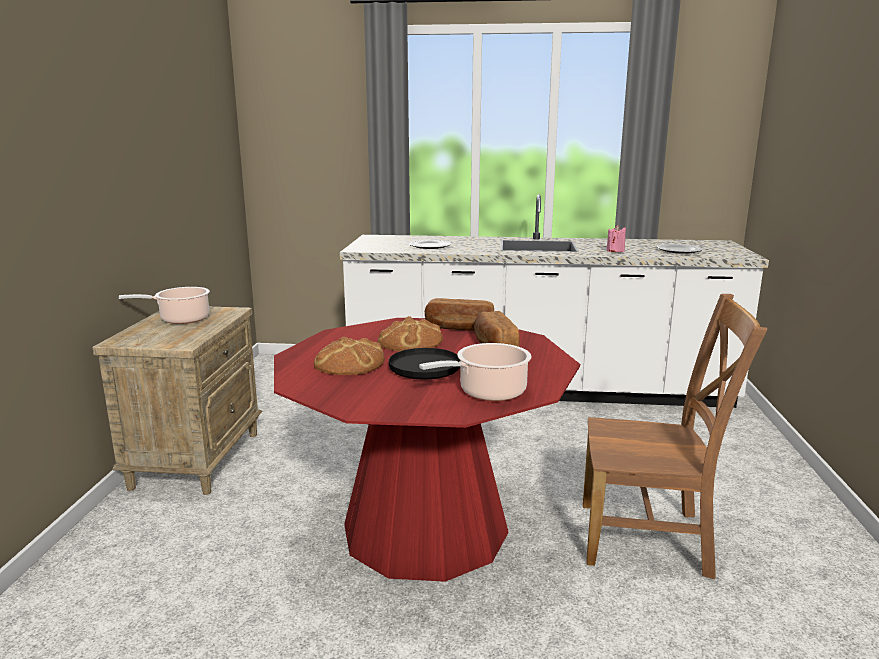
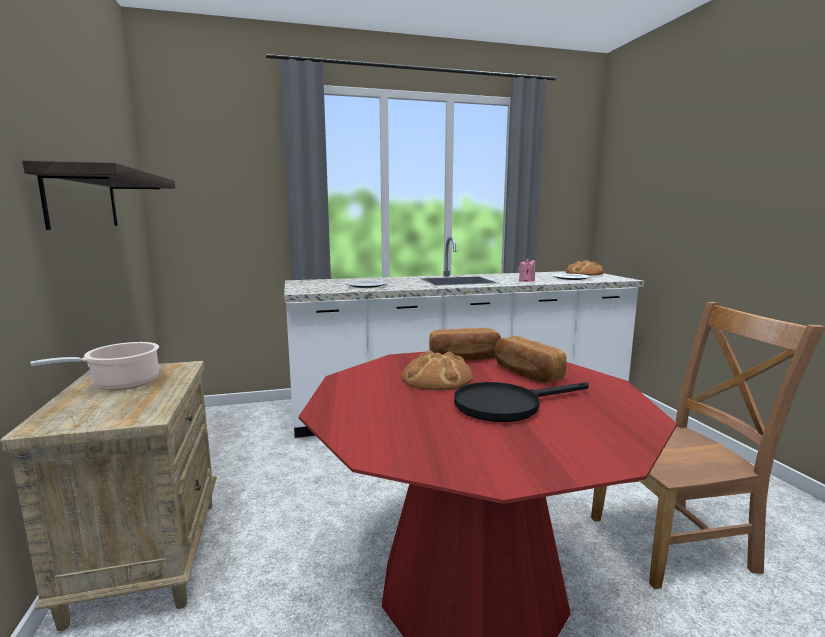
camera: 20 degrees left, 5 degrees down
(170, 163) = (82, 200): none -> shelf
(349, 363) = (405, 413): bread -> bread (584, 273)
(488, 392) = (601, 426): cooking pot -> none

